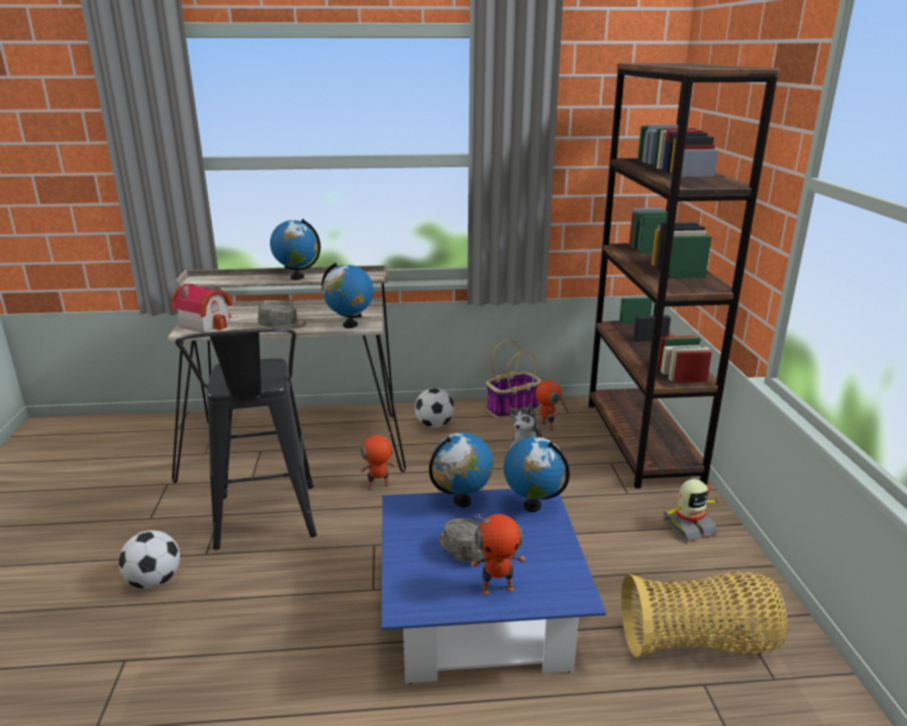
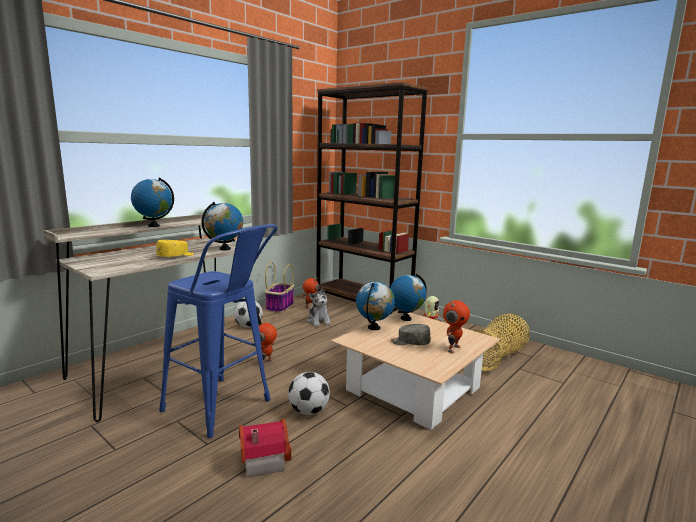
camera: 45 degrees left, 10 degrees down
(154, 581) = (193, 477): football -> football (308, 411)
(206, 323) = (106, 265): toy house -> toy house (262, 460)
(265, 524) = (224, 410): black stool -> blue stool
(282, 325) = (176, 256): grey cap -> yellow cap
(480, 616) = (413, 389): blue coffee table -> beige coffee table

